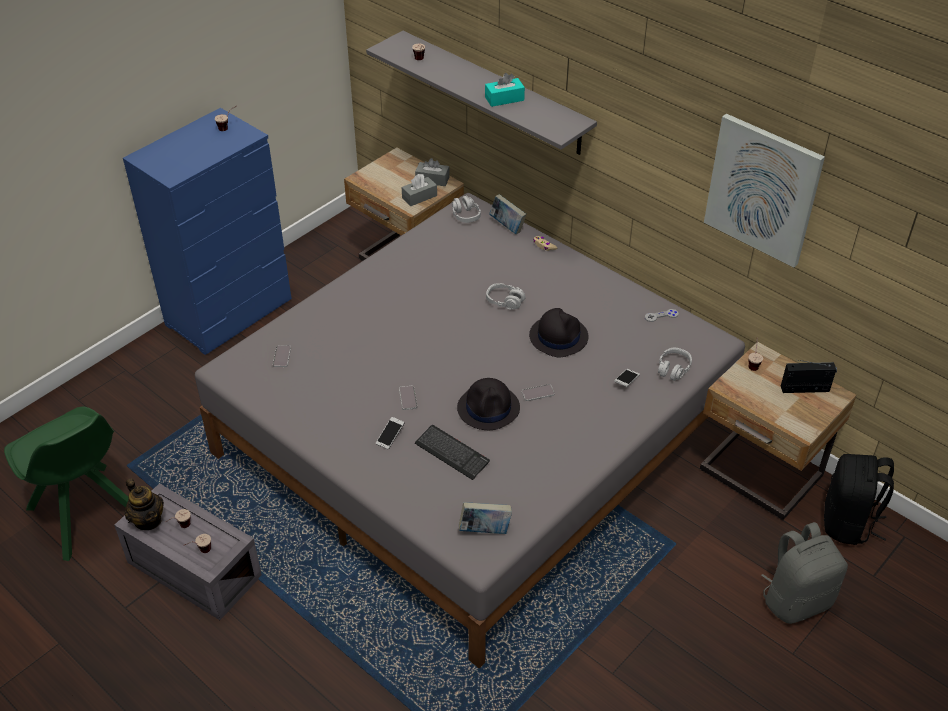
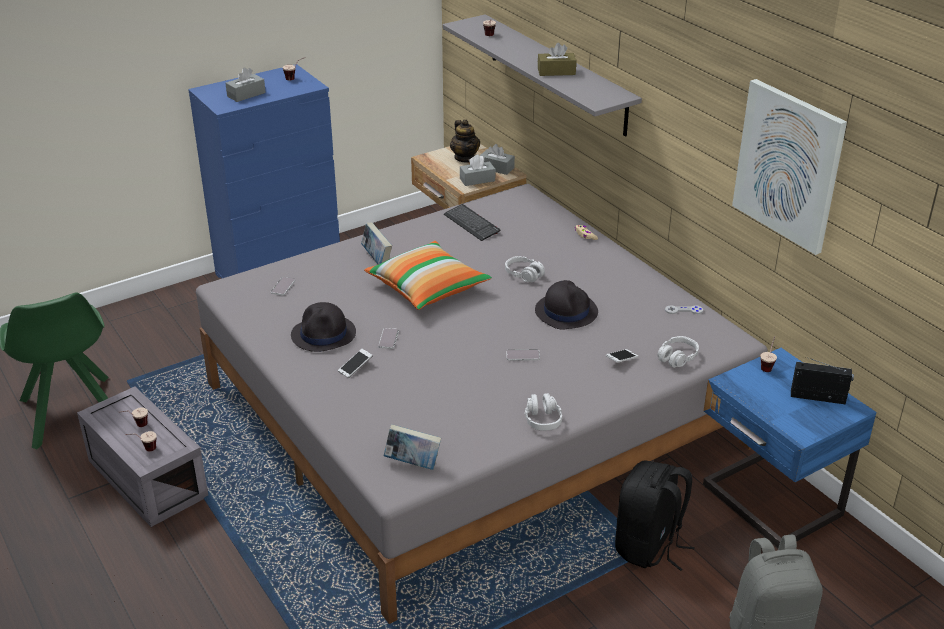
camera: 15 degrees right, 10 degrees down
(148, 520) = (109, 414): teapot -> teapot (465, 158)
(187, 156) = (246, 94): none -> grey tissue box
(421, 333) = (428, 288): none -> pillow
(452, 453) = (410, 392): keyboard -> keyboard (471, 224)
(465, 215) = (517, 200): grey headphones -> grey headphones (542, 419)
(489, 408) = (466, 360): black hat -> black hat (324, 334)
(504, 99) = (556, 71): turquoise tissue box -> brown tissue box
(507, 226) = (554, 215): book -> book (377, 259)
(759, 475) = (769, 503): beige nightstand -> blue nightstand
(848, 523) = (857, 568): black backpack -> black backpack (649, 547)

